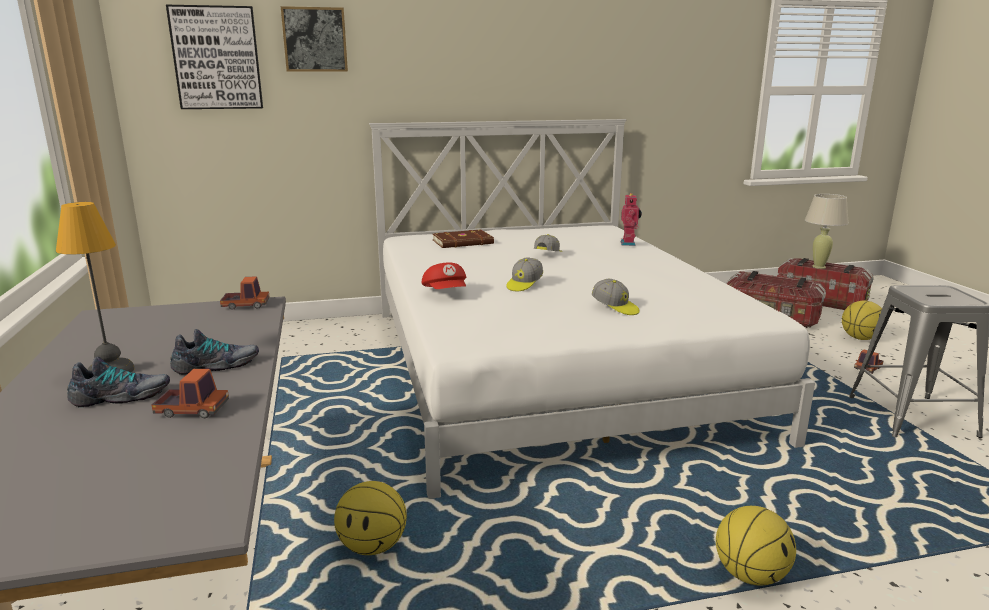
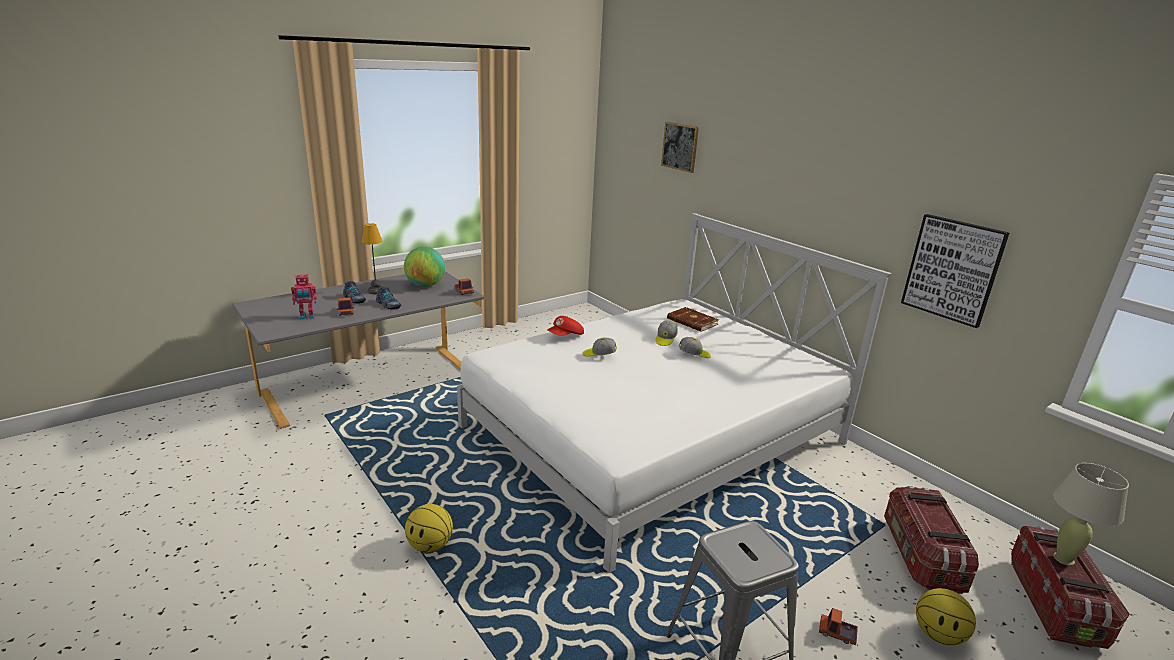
camera: 65 degrees right, 5 degrees up
(160, 328) = (425, 285): none -> globe
(216, 58) = (634, 149): picture -> picture (952, 269)
(373, 547) = (414, 420): basketball -> none
(615, 308) = (582, 392): cap -> cap (665, 339)
(629, 243) = (771, 382): toy robot -> toy robot (307, 317)

